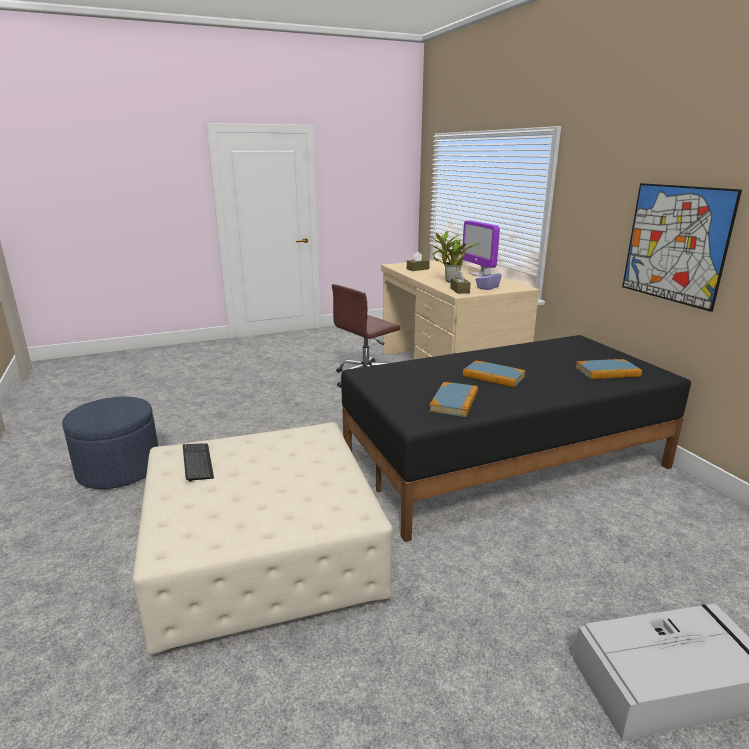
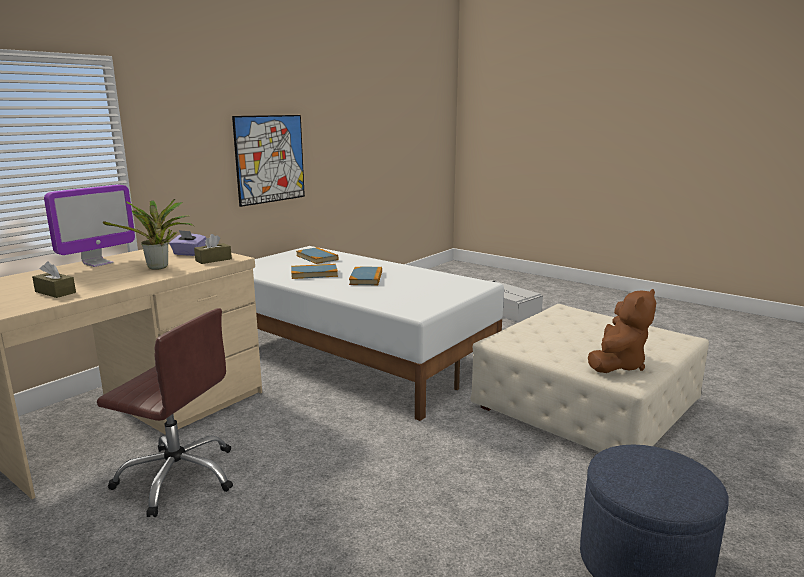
camera: 120 degrees left, 5 degrees down
(197, 462) = (617, 365): keyboard -> brown plush toy
(454, 402) = (432, 281): book -> book (314, 273)
(505, 462) = (355, 354): black bed -> white bed

